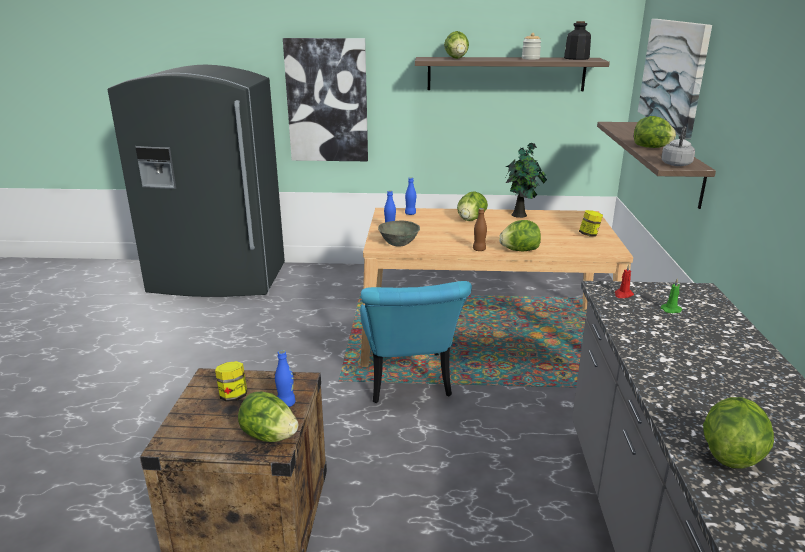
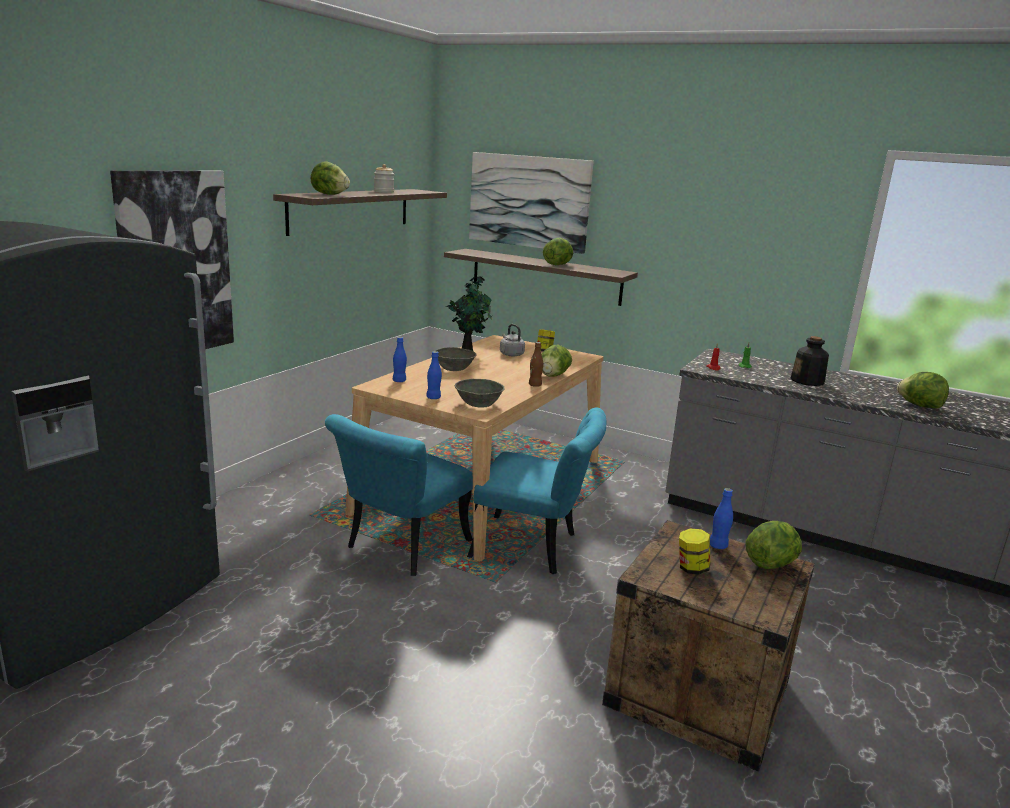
camera: 65 degrees left, 5 degrees down
(349, 334) = (400, 549): none -> turquoise chair
(471, 220) = (454, 368): lettuce -> grey bowl
(576, 58) = (410, 190): bottle -> bottle (807, 381)
(676, 164) = (613, 272): grey kettle -> grey kettle (510, 354)

